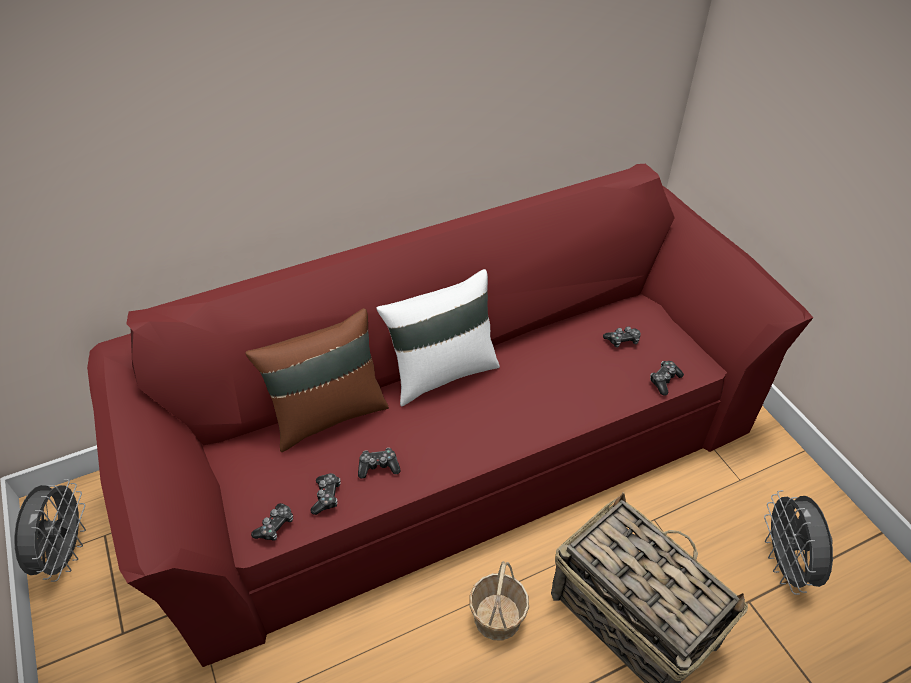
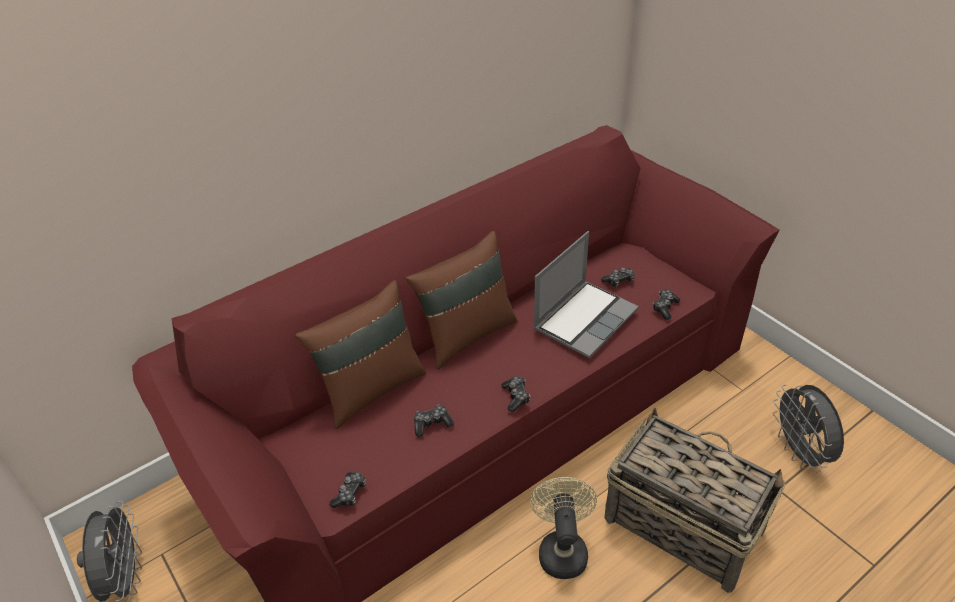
camera: 10 degrees left, 5 degrees down
(326, 496) = (391, 458): game controller -> game controller (516, 397)
(442, 372) = (466, 335): white pillow -> brown pillow
(497, 617) = (562, 549): basket -> beige fan
(572, 378) = (585, 319): none -> laptop

